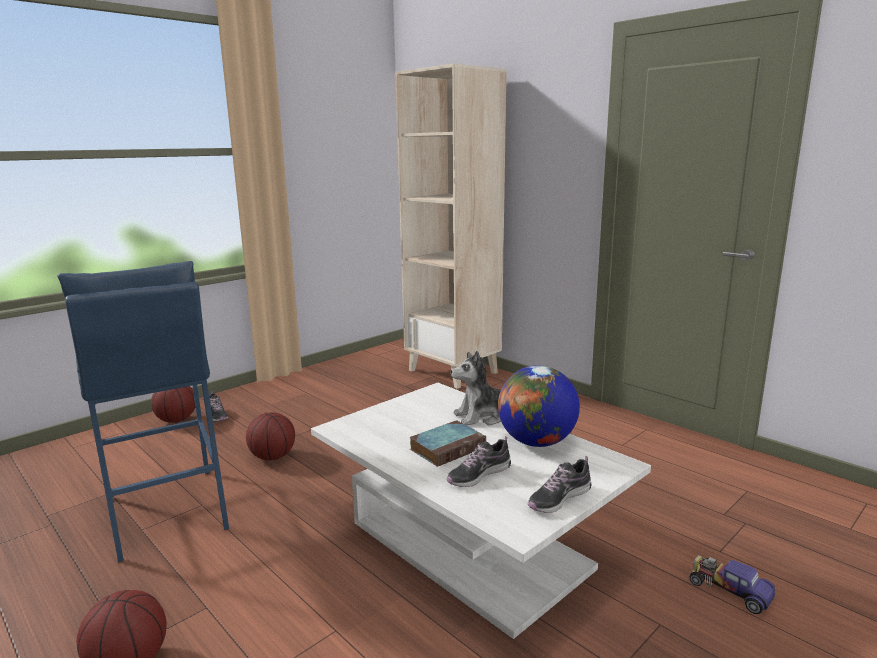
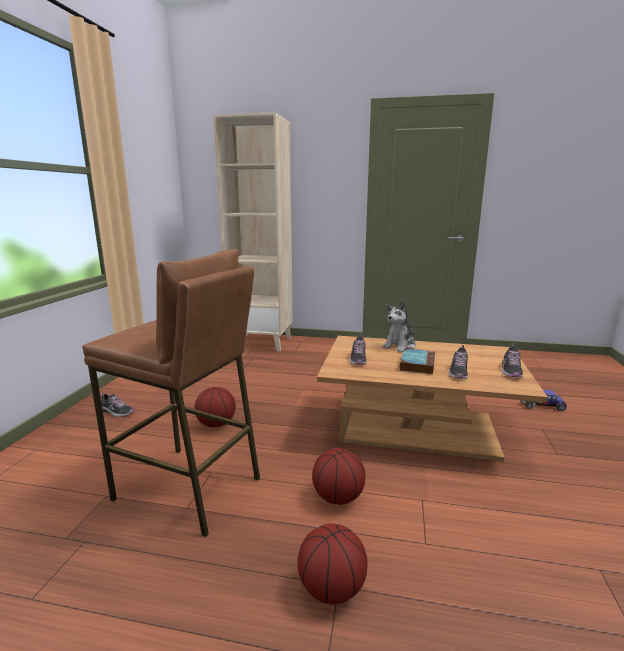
camera: 35 degrees left, 0 degrees up
(166, 512) = (188, 488): blue stool -> brown stool
(176, 420) = (80, 425): basketball -> basketball (337, 497)
(396, 419) = (358, 358): none -> shoe
(469, 545) = (417, 429): white coffee table -> brown coffee table
(536, 442) = (450, 350): globe -> none

